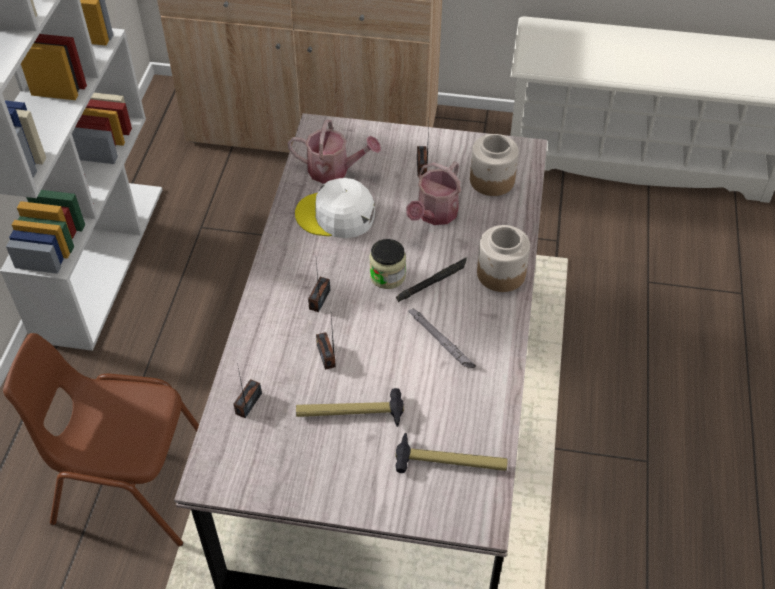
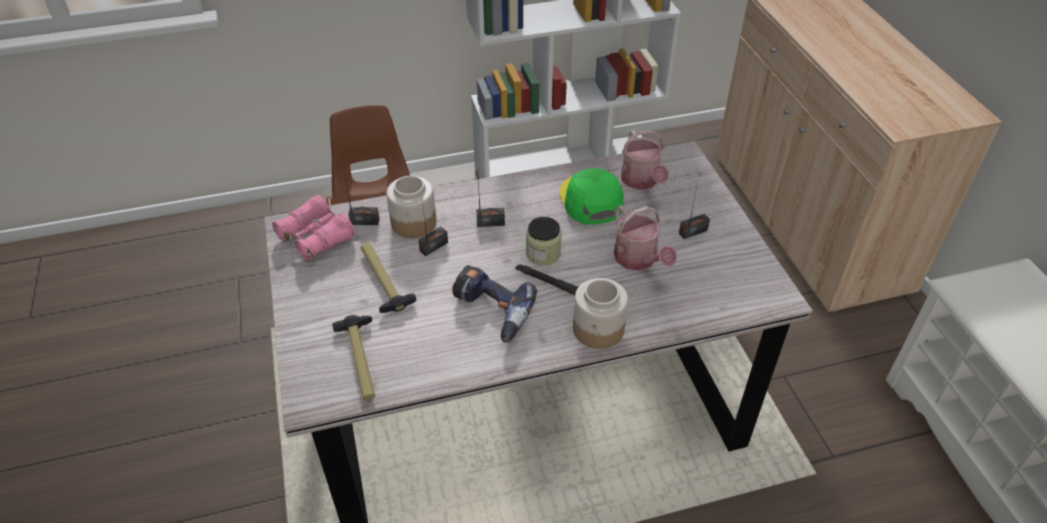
camera: 65 degrees right, 5 degrees down
(245, 456) = (316, 237): none -> pink binoculars
(336, 215) = (590, 200): white cap -> green cap
(434, 214) = (638, 260): watering can -> watering can turned 120 degrees counterclockwise
(441, 341) = (490, 312): grey flashlight -> power drill
(491, 181) = (715, 285): jar -> jar (413, 223)

